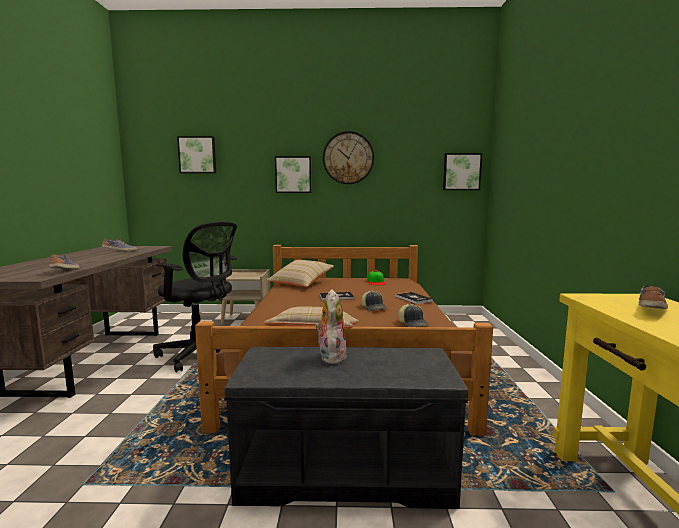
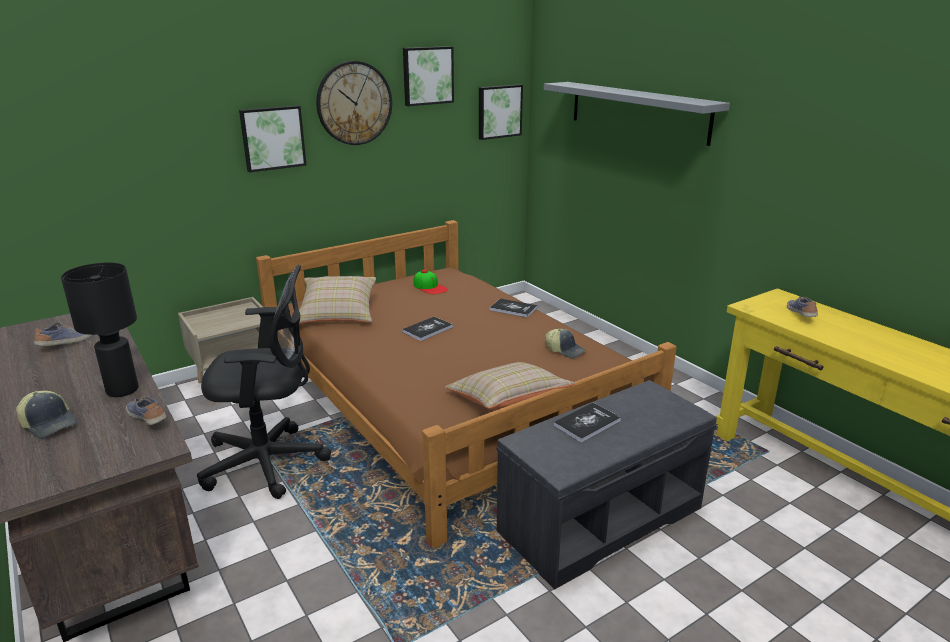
camera: 35 degrees left, 15 degrees up
(90, 263) = (123, 390): none -> black table lamp
(197, 155) = (88, 118): picture -> picture (427, 75)
(330, 356) = (587, 423): plush toy -> book
(374, 308) = (495, 336): cap -> cap (50, 423)
(545, 147) = (637, 111): none -> grey shelf

